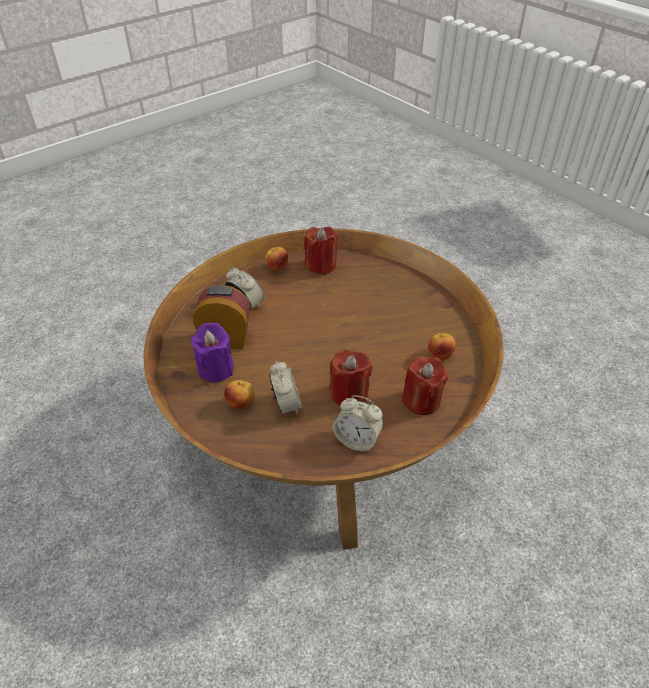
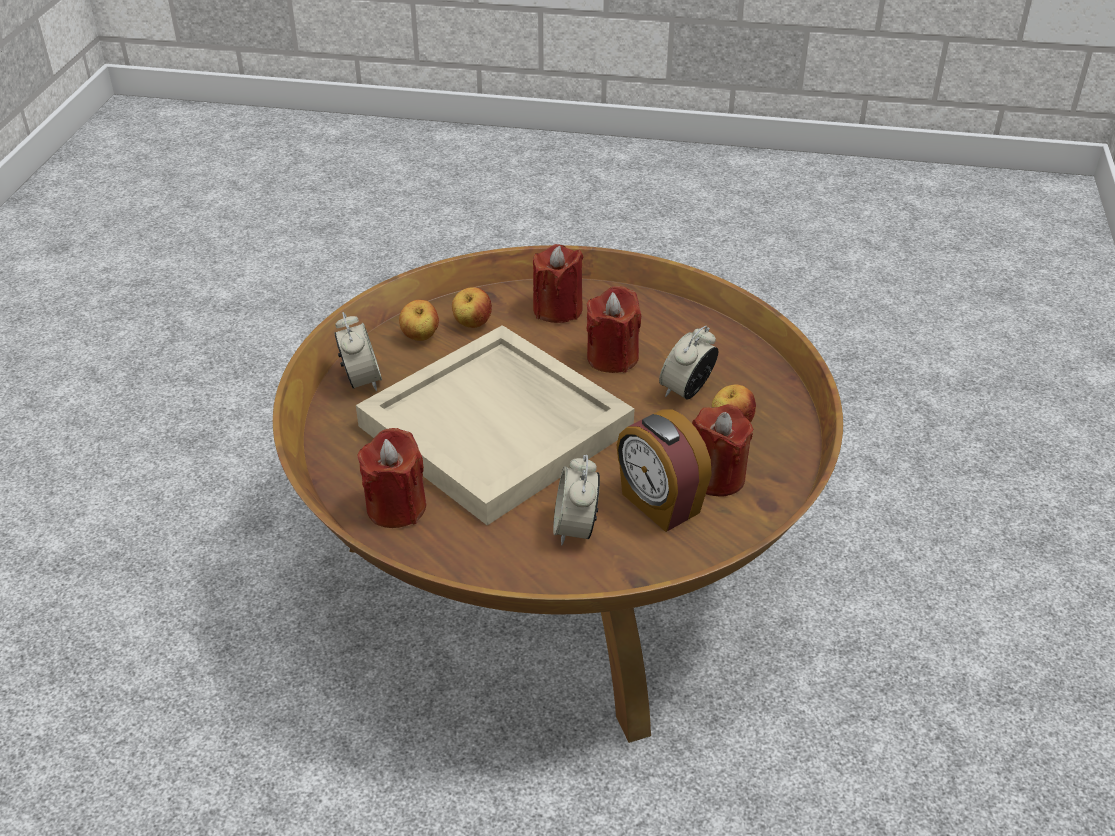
camera: 130 degrees left, 5 degrees down
(215, 369) = (716, 477): purple candle -> red candle
(277, 268) = (454, 552): apple -> apple (420, 338)
(338, 318) = (498, 428): none -> beige tray
(357, 439) = (662, 324): alarm clock -> alarm clock (361, 380)

